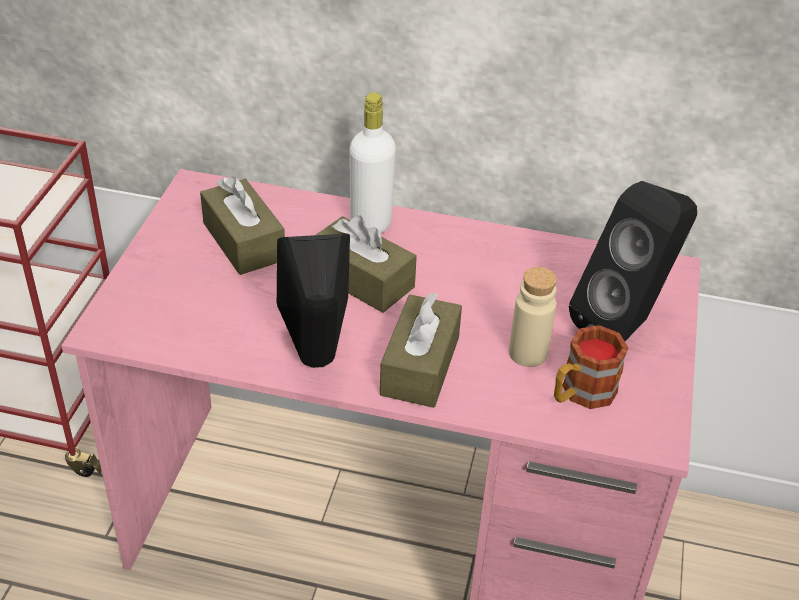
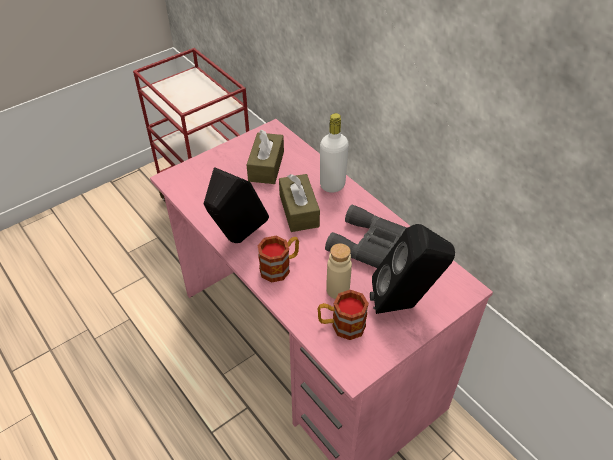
camera: 40 degrees right, 5 degrees up
(420, 366) = (280, 267): brown tissue box -> mug
(508, 277) = (371, 246): none -> grey binoculars

